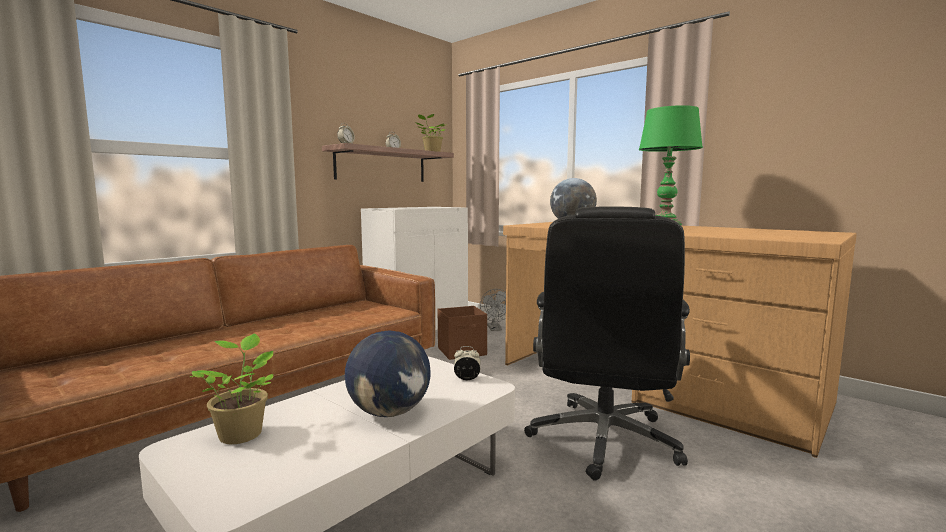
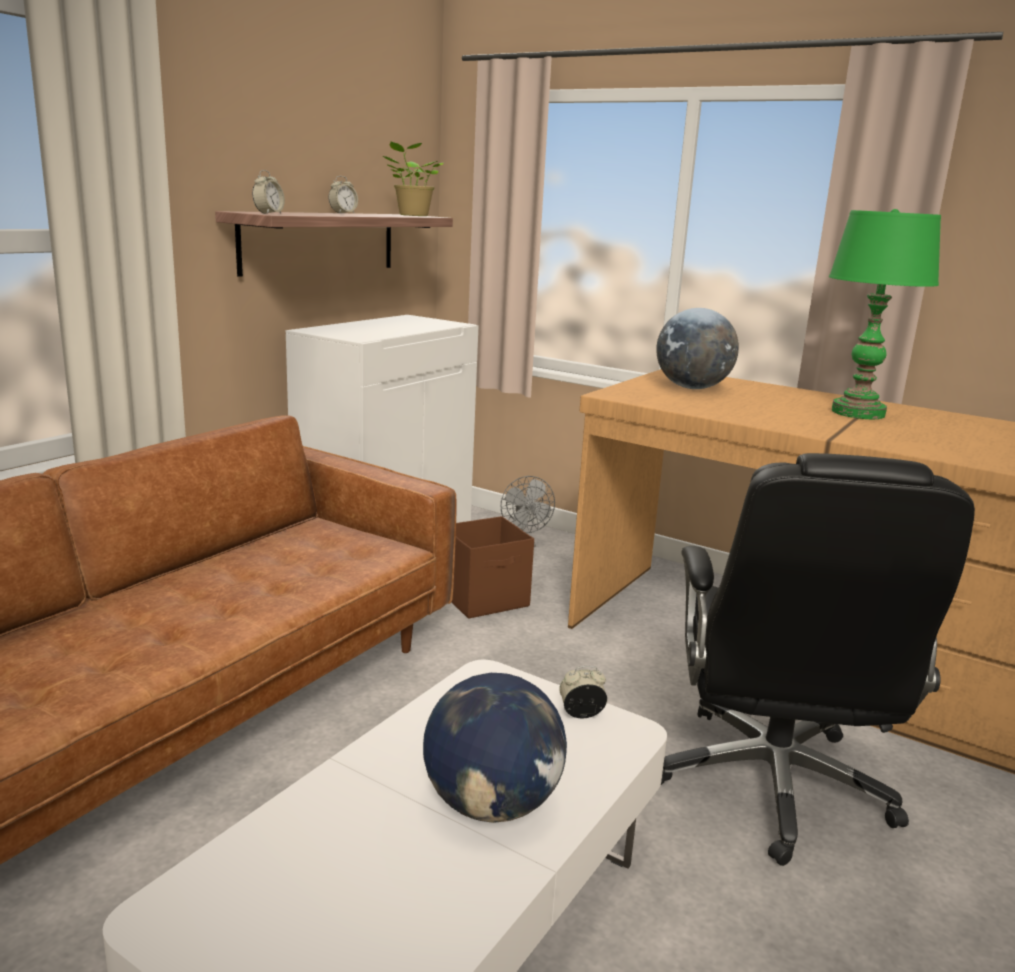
camera: 10 degrees left, 10 degrees up
(241, 433) = (264, 873): potted plant -> none

